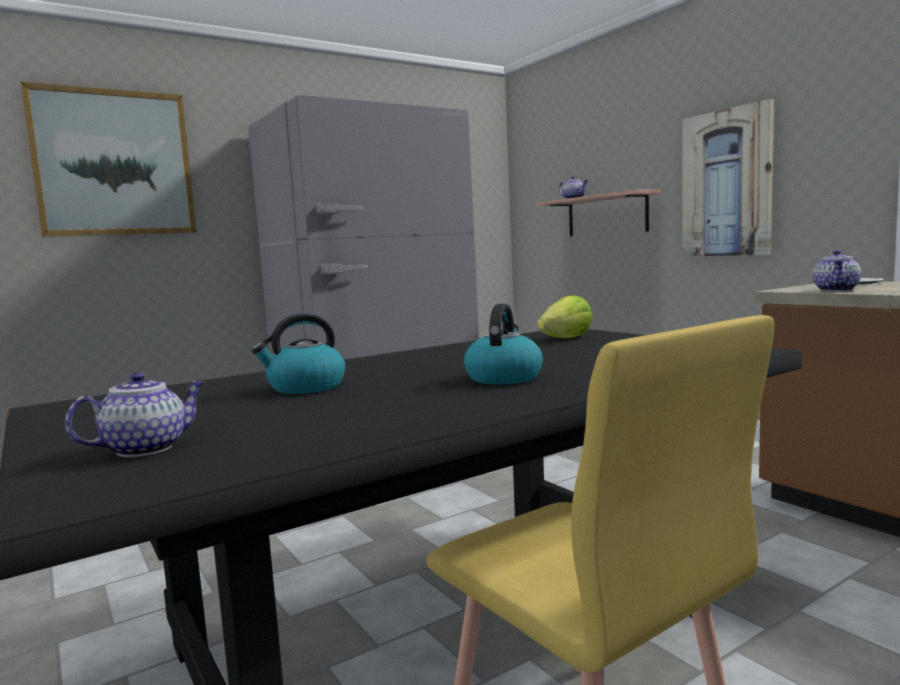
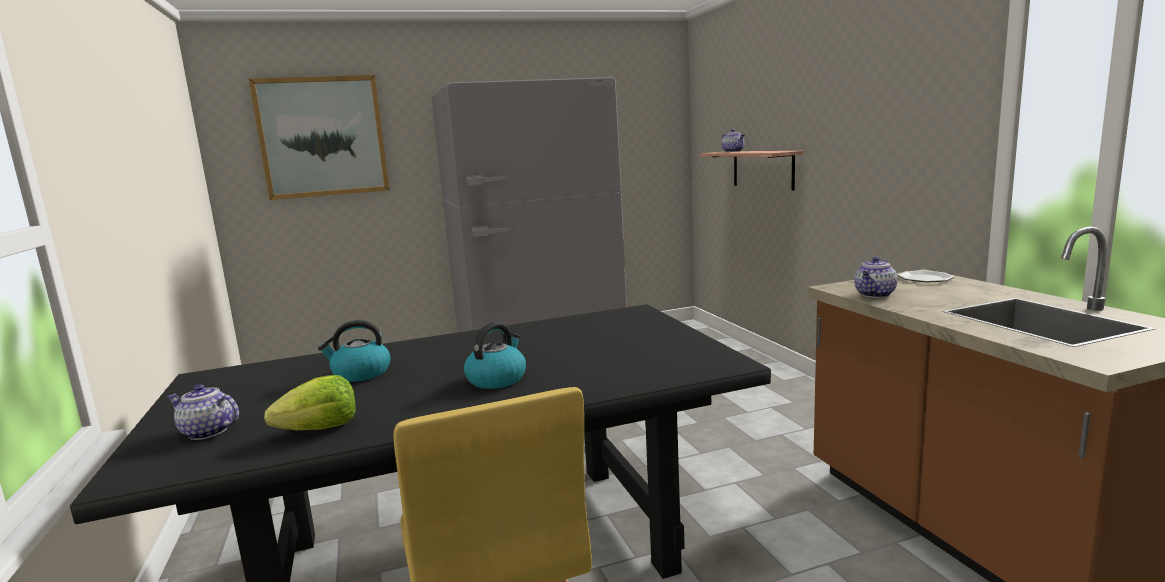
camera: 15 degrees right, 5 degrees up
(146, 448) = (206, 432): teapot -> teapot turned 135 degrees counterclockwise
(566, 338) = (617, 325): lettuce -> lettuce (320, 429)
(726, 184) = (856, 153): picture -> none

